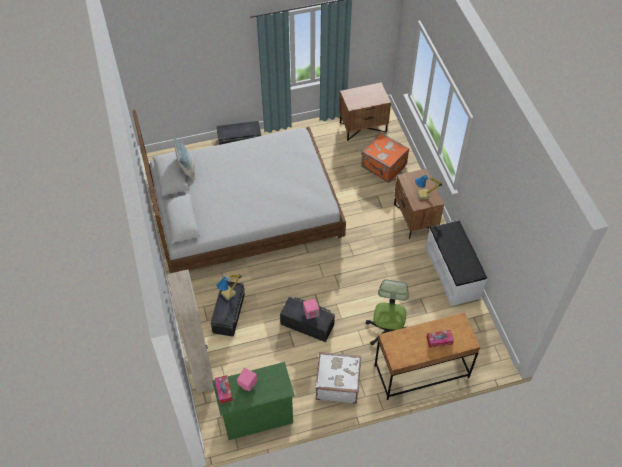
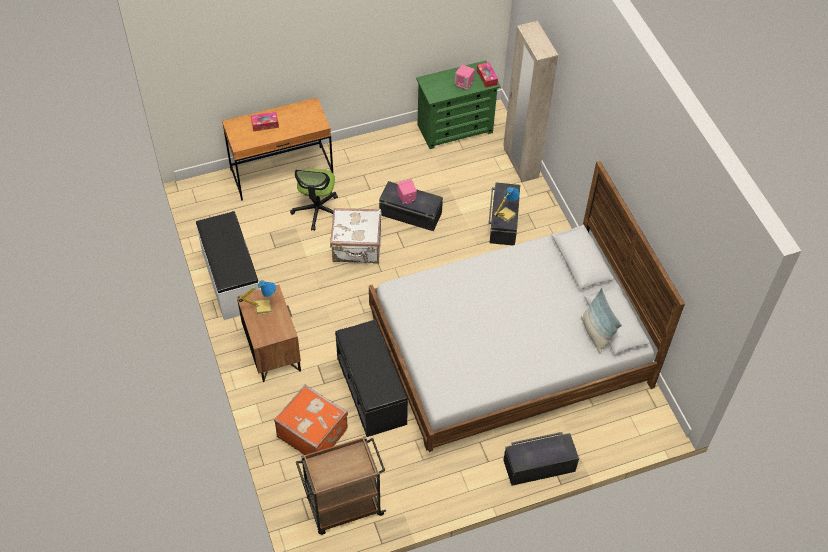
camera: 175 degrees right, 0 degrees up
(337, 383) = (373, 159): white suitcase -> white suitcase (357, 247)
(344, 189) = (372, 390): none -> black bench
(363, 127) = (343, 507): brown nightstand -> brown cart

